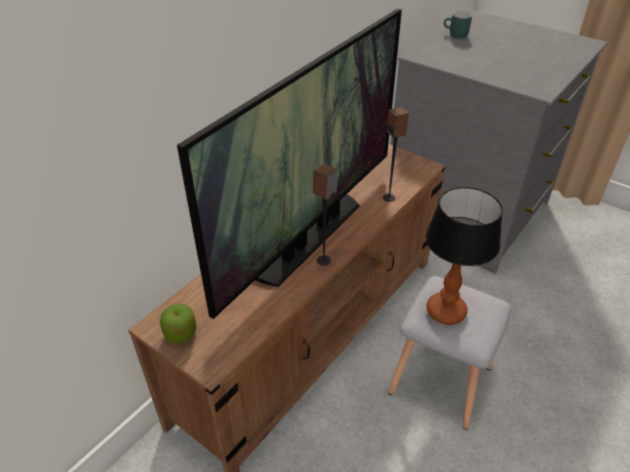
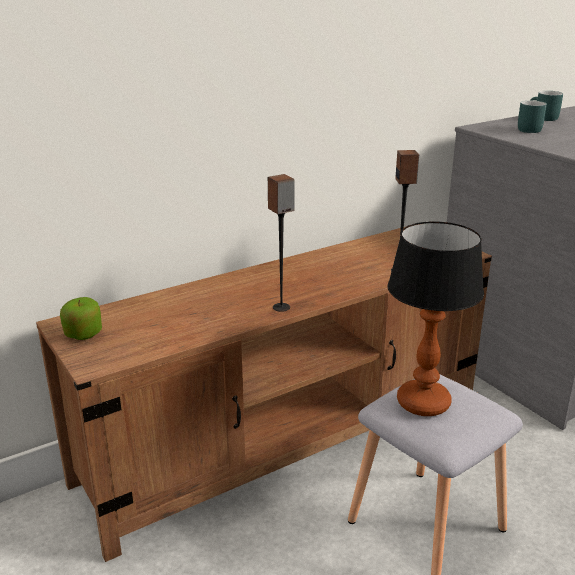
camera: 20 degrees right, 15 degrees down
(309, 237) = (279, 287): television -> none
(453, 53) = (526, 129): none -> turquoise mug

